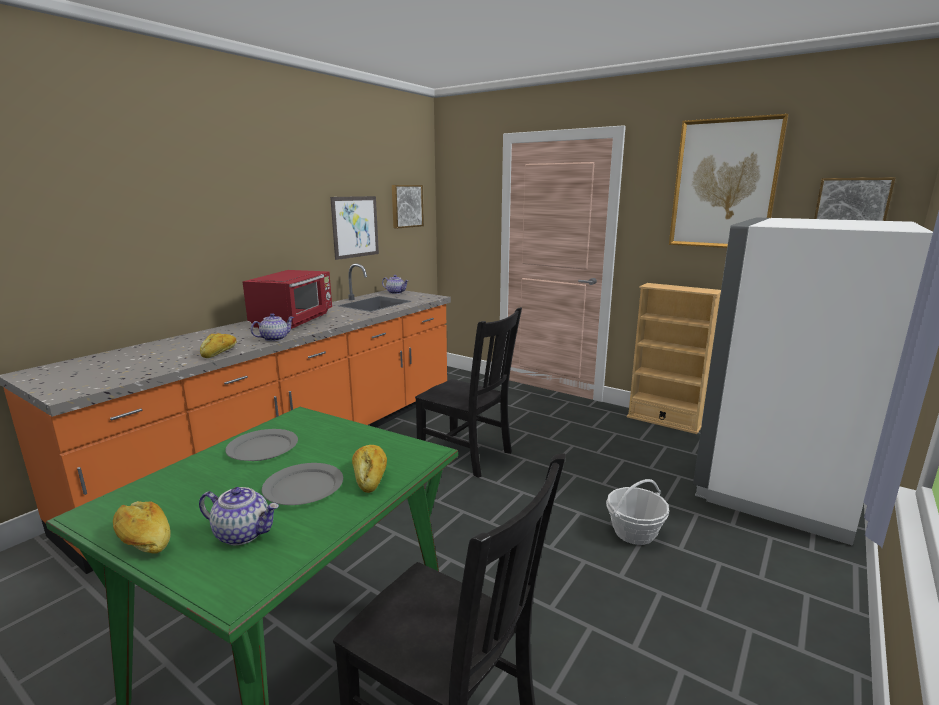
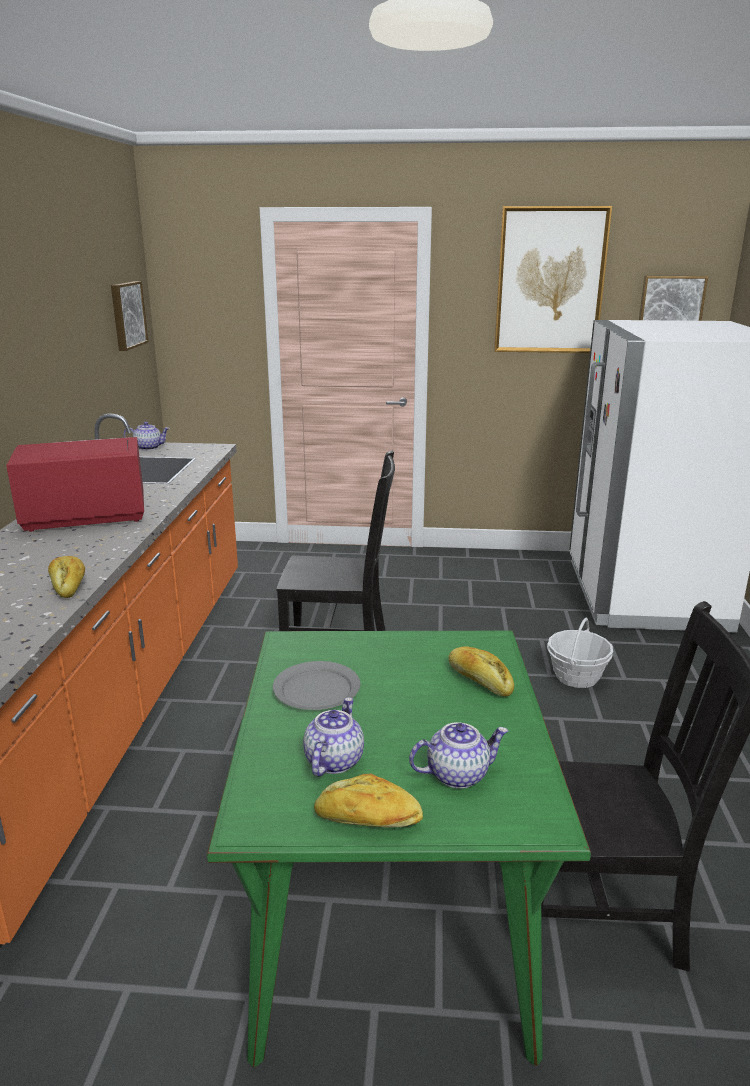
camera: 30 degrees left, 5 degrees up
(274, 339) = (110, 549): teapot -> teapot (333, 760)
(294, 321) = (84, 517): red microwave -> red microwave turned 90 degrees counterclockwise
(303, 487) = (436, 713): grey plate -> none
(355, 227) = (84, 356): picture -> none
(663, 421) = (502, 555): beige bookcase -> none

